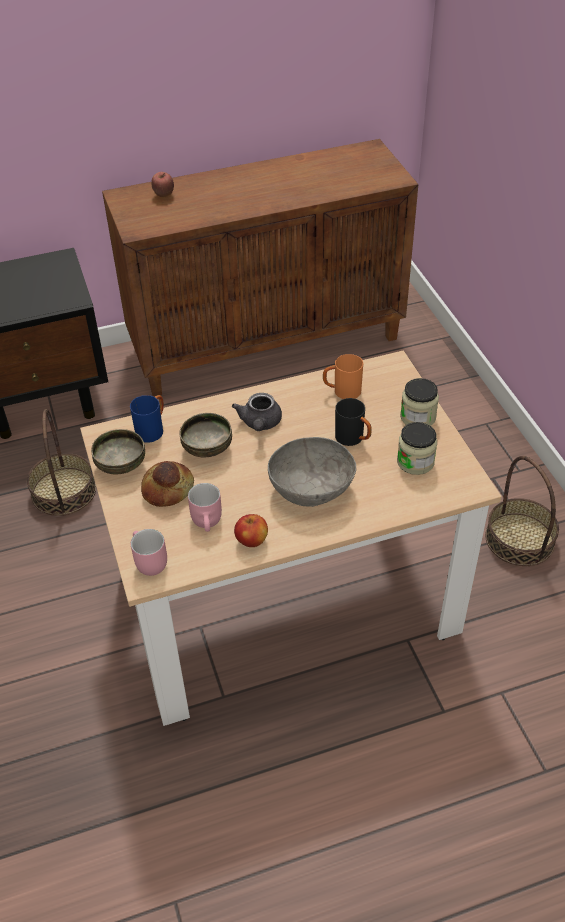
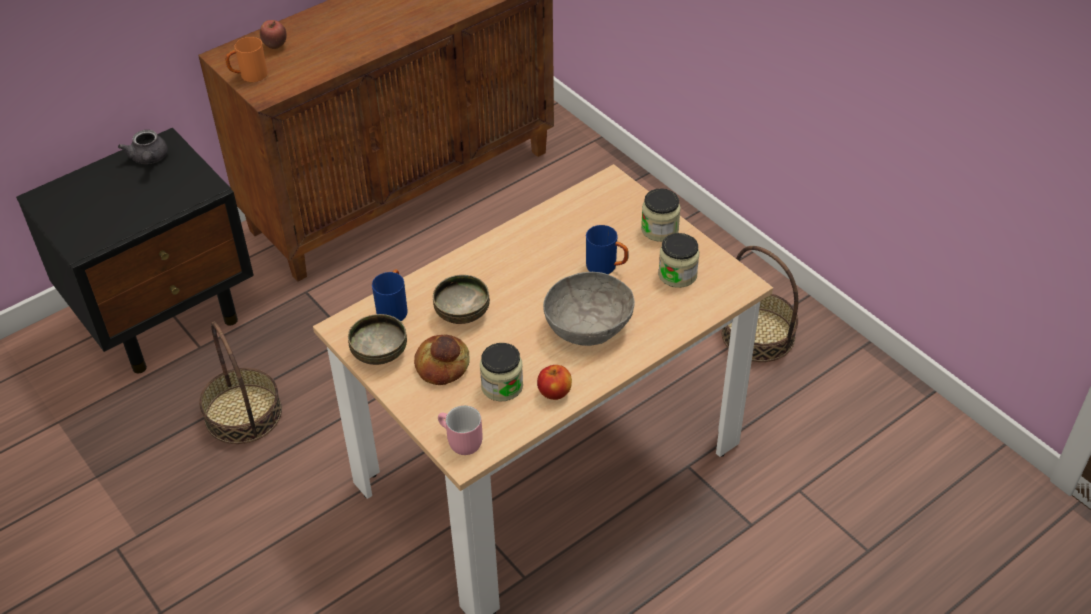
camera: 20 degrees left, 0 degrees up
(209, 521) = (502, 386): pink mug -> jar
(260, 424) = (504, 275): grey teapot -> grey teapot (149, 159)
(342, 392) = (572, 222): orange mug -> orange mug (249, 76)
(353, 439) = (607, 267): black mug -> blue mug

